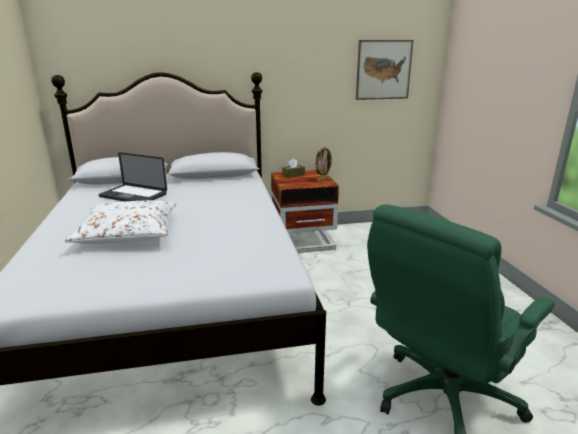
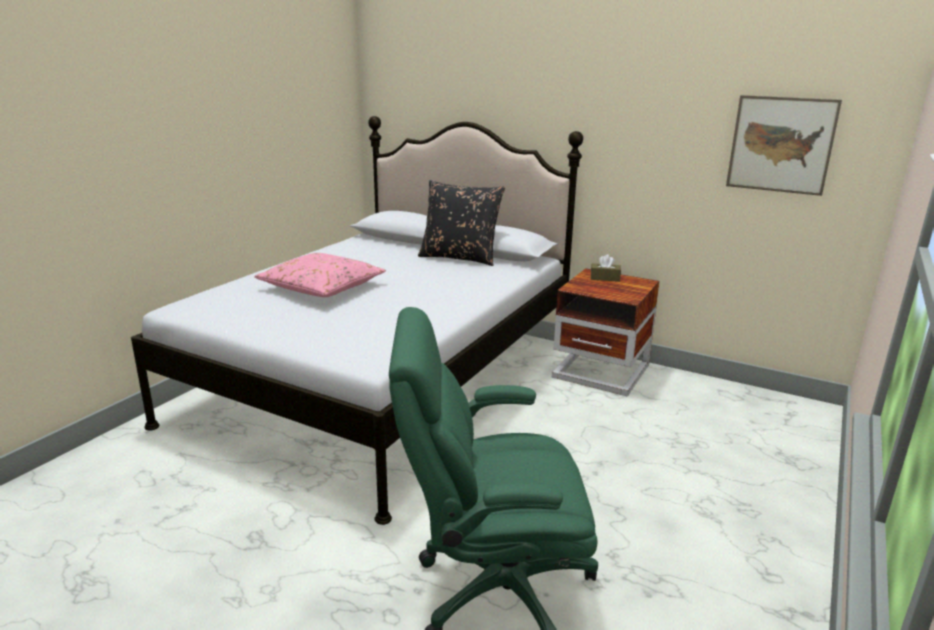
camera: 40 degrees right, 0 degrees up
(128, 233) = (322, 287): white pillow -> pink pillow
(133, 195) = (386, 255): laptop -> none
(193, 183) = (460, 257): none -> black pillow
(323, 180) = (631, 293): picture frame -> none

